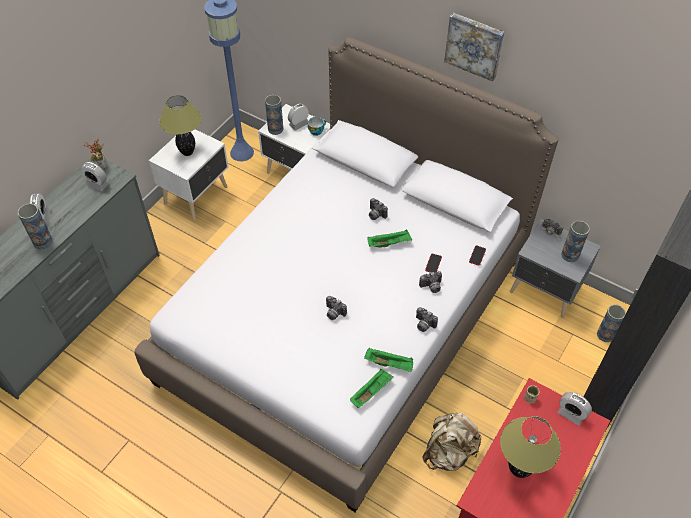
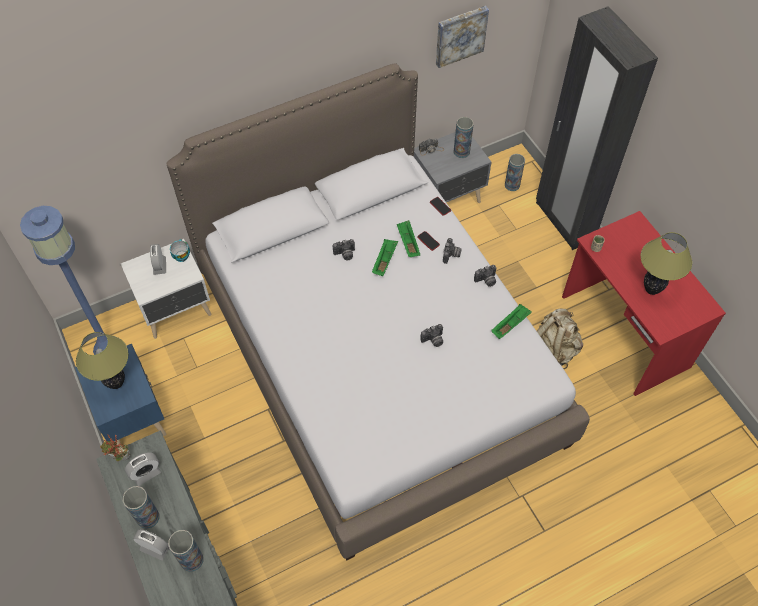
camera: 60 degrees left, 5 degrees up
(197, 195) = (134, 417): white nightstand -> blue nightstand
(275, 129) = (149, 289): vase -> vase (148, 517)
(371, 391) = (529, 352): green tray -> green tray (408, 243)
(474, 45) = (311, 52): picture -> picture (460, 35)
(571, 414) = (622, 230): alarm clock -> none

